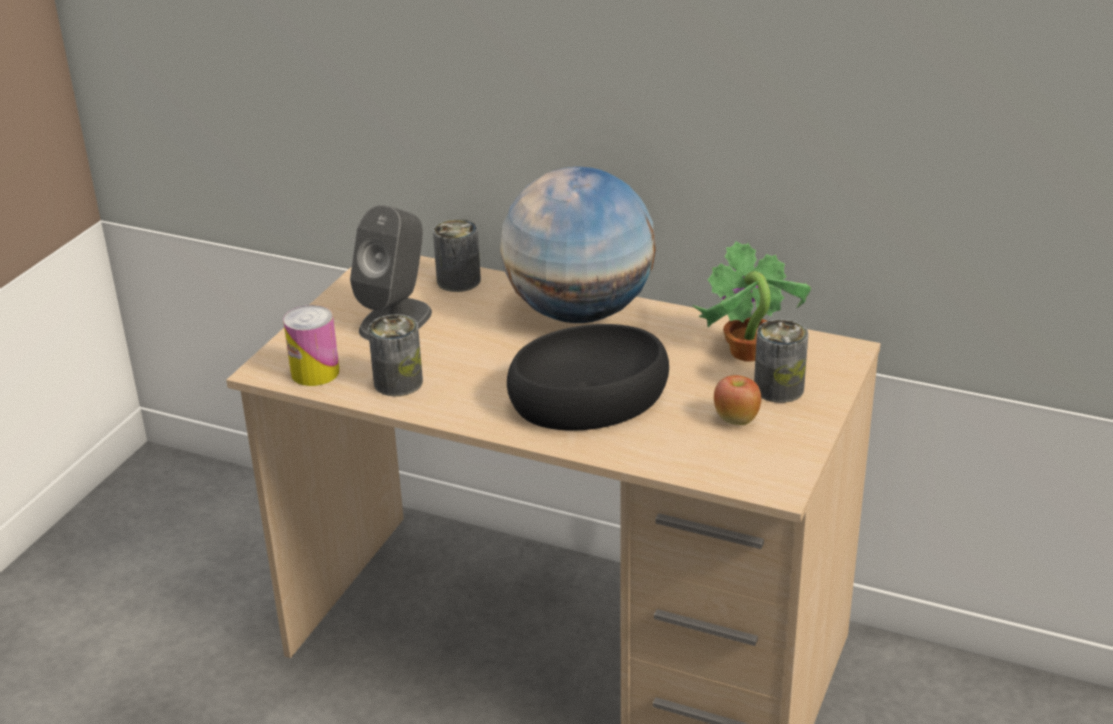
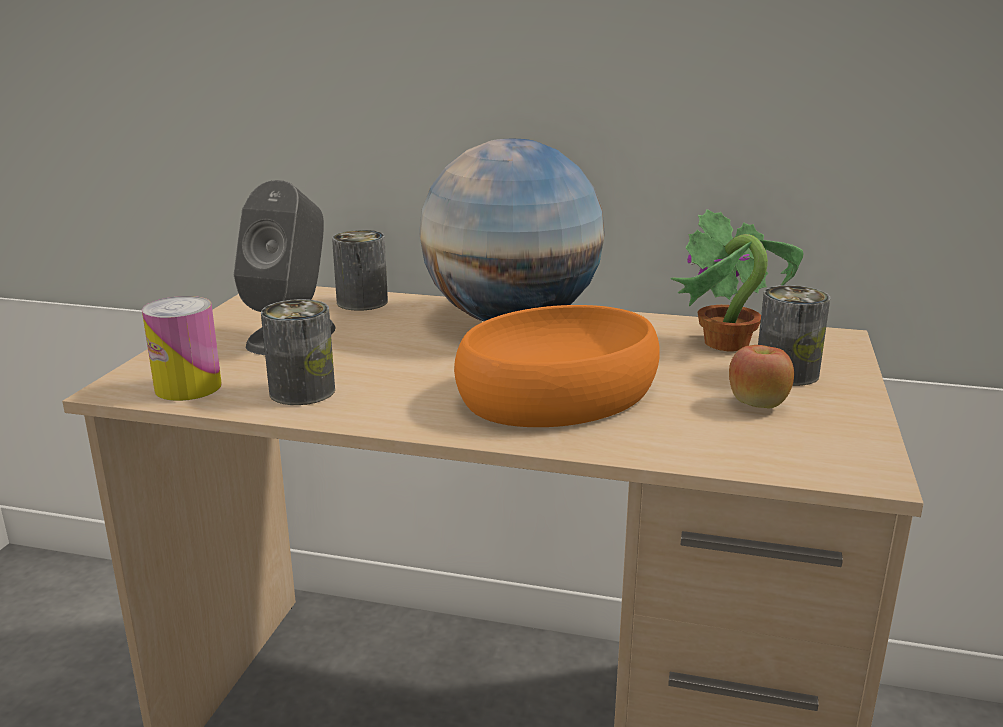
camera: 10 degrees left, 10 degrees down
(588, 399) = (558, 394): black bowl -> orange bowl

